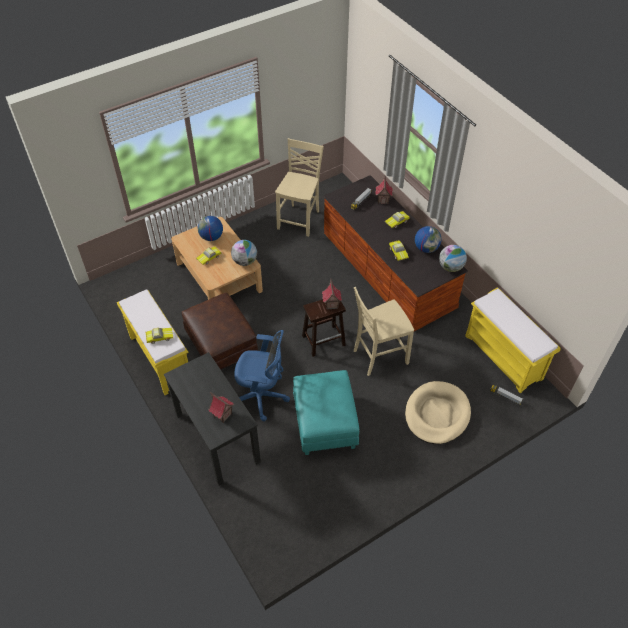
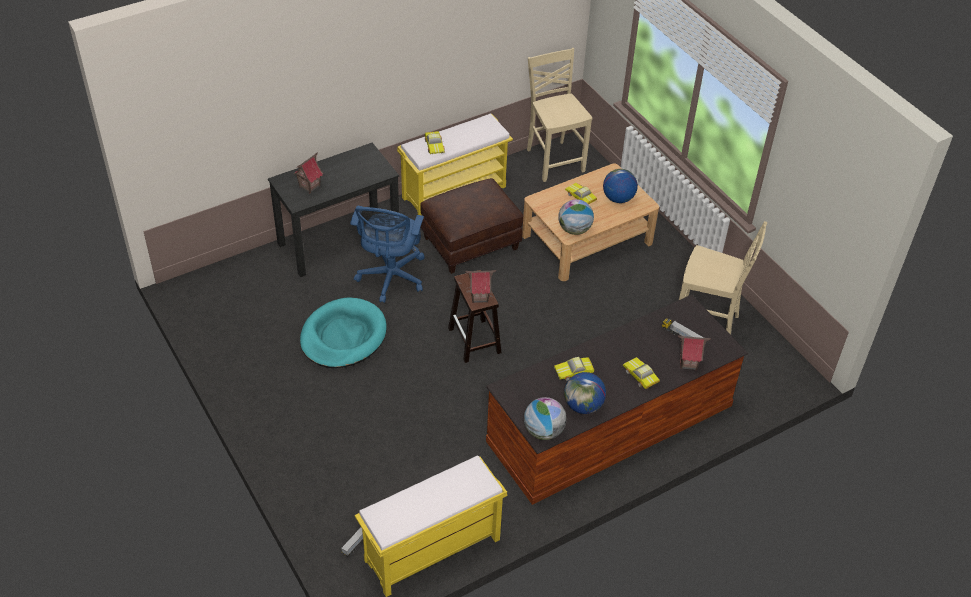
camera: 90 degrees right, 5 degrees down
(325, 424) = (343, 336): turquoise ottoman -> turquoise dog bed
(379, 356) = (444, 398): beige chair -> beige chair (554, 160)
(437, 414) = (341, 452): beige dog bed -> none

